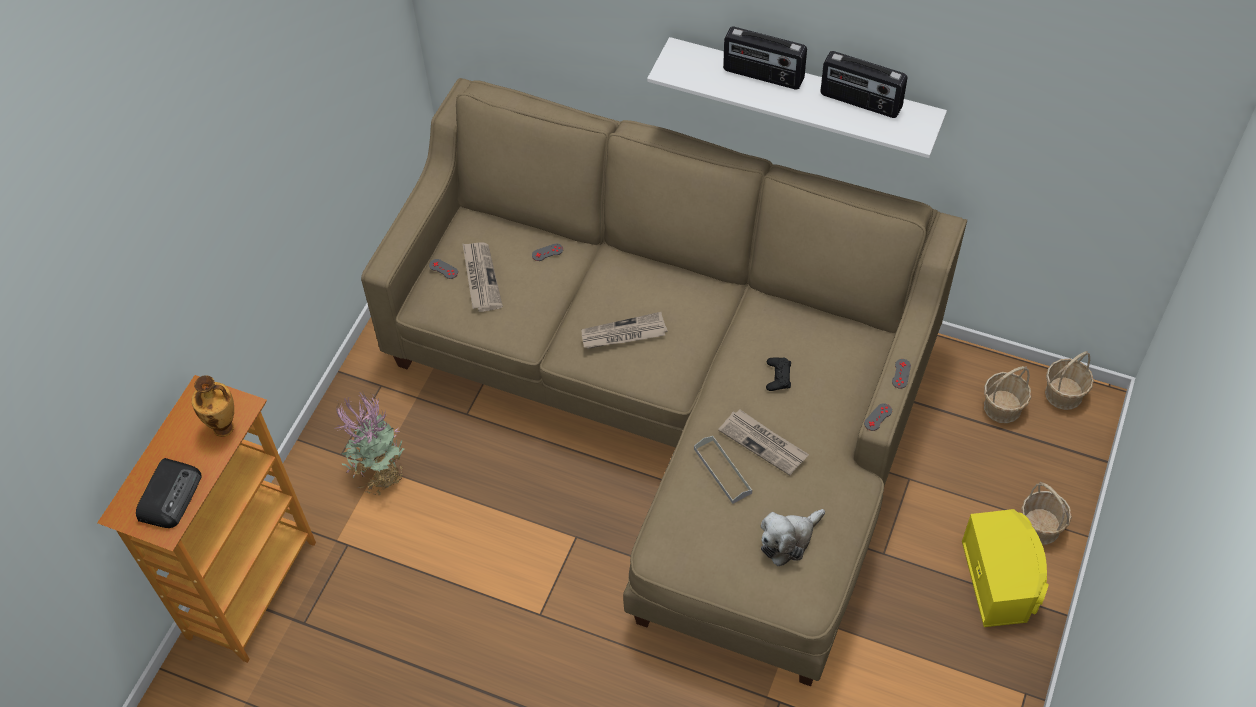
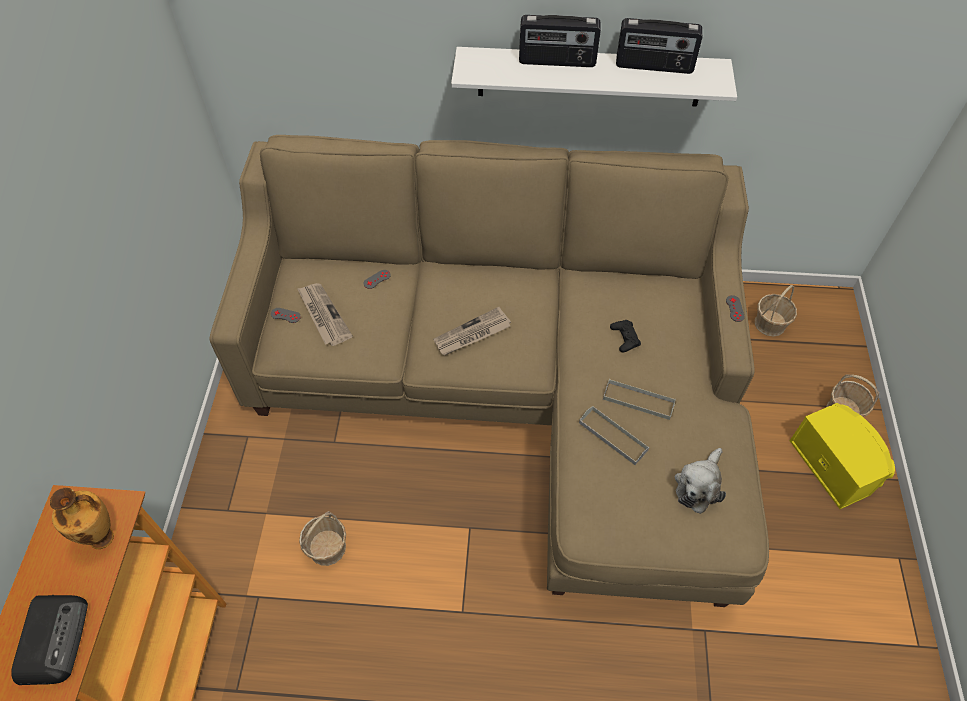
camera: 20 degrees left, 0 degrees up
(380, 473) = (270, 518): potted plant -> none
(764, 443) = (638, 400): newspaper -> grey tray
(878, 417) = (734, 351): grey game controller -> none
(1064, 394) = (810, 302): basket -> basket (327, 547)

